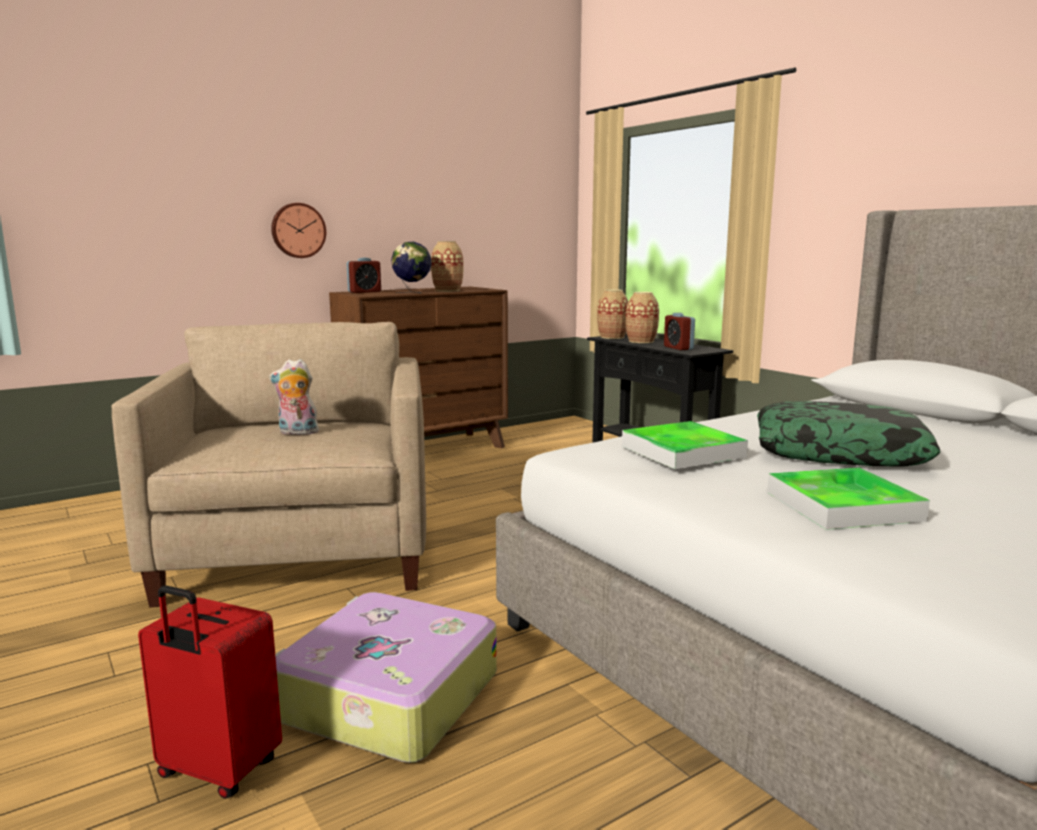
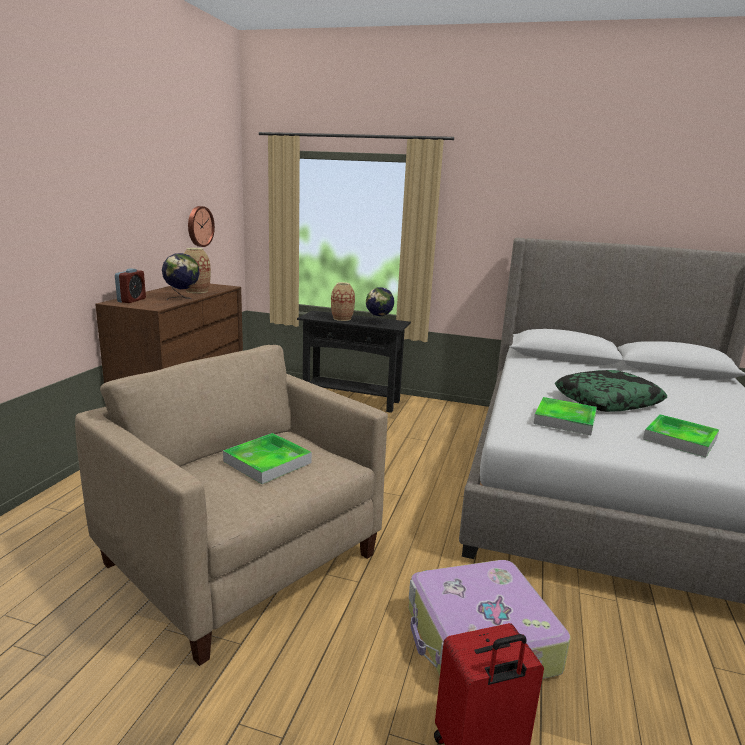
camera: 40 degrees left, 5 degrees up
(297, 433) = (267, 462): plush toy -> tray
(298, 230) = (65, 245): wall clock -> wall clock (199, 226)
(612, 337) = (314, 316): vase -> none
(678, 348) = (378, 323): alarm clock -> globe

